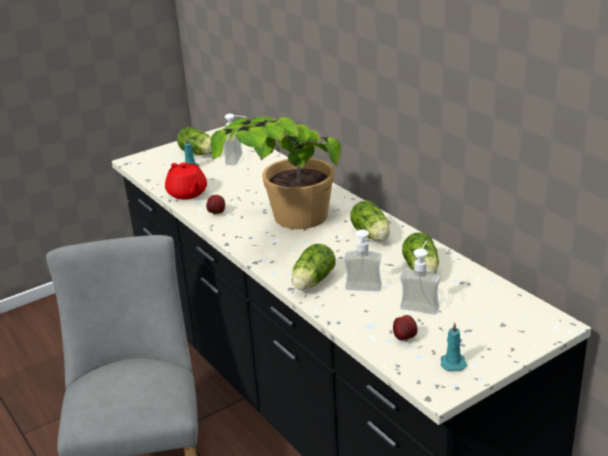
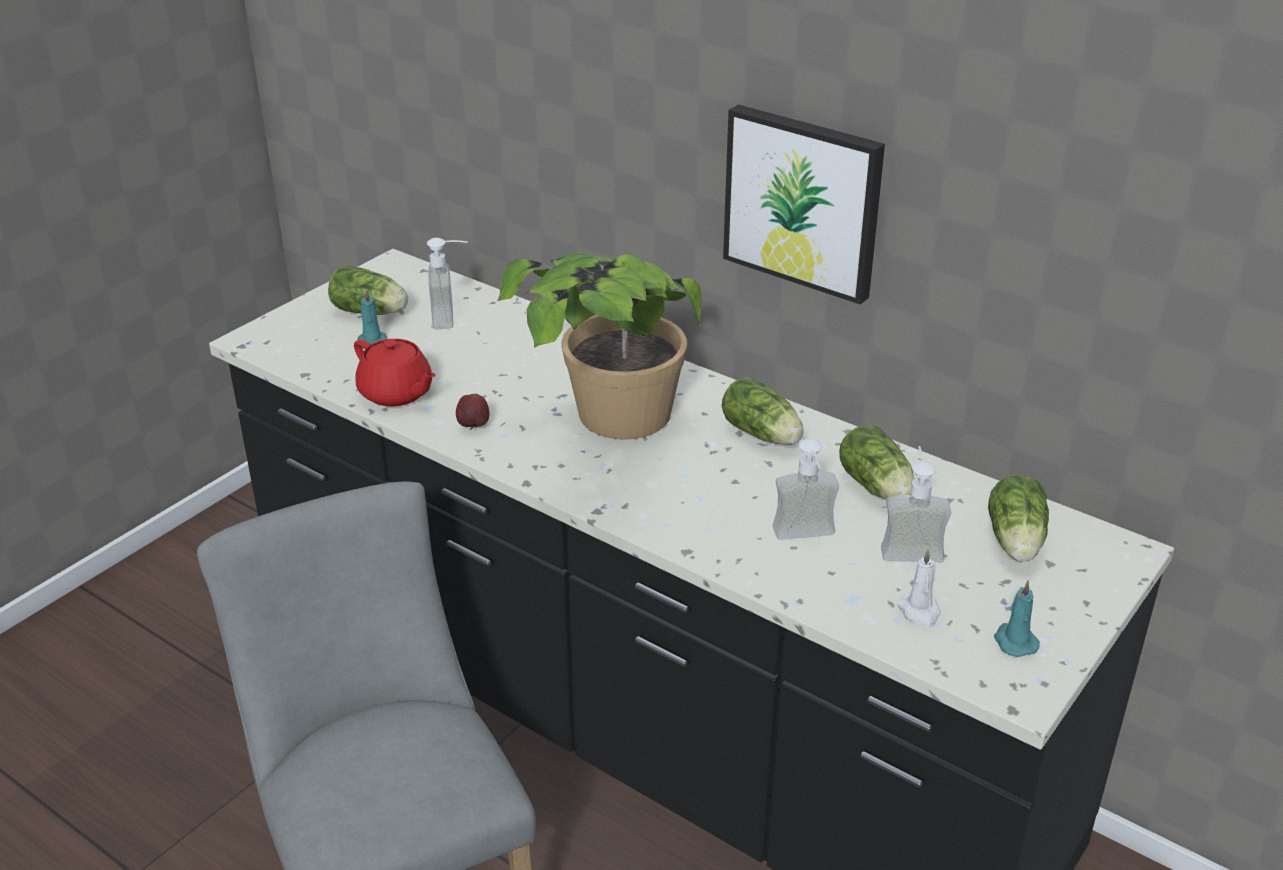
camera: 20 degrees left, 5 degrees up
(311, 282) = (714, 535): lettuce -> lettuce (1015, 542)
(403, 98) = (804, 201): none -> picture
(405, 338) = (920, 612): apple -> white candle

